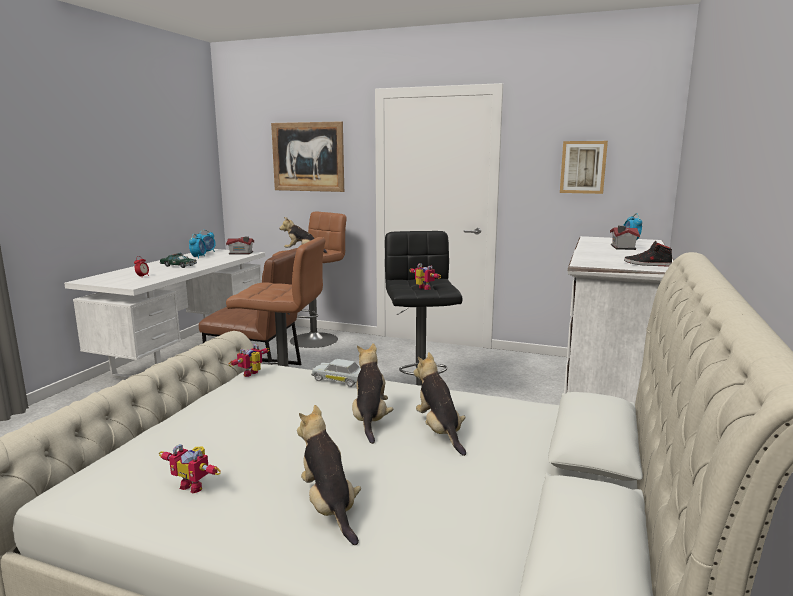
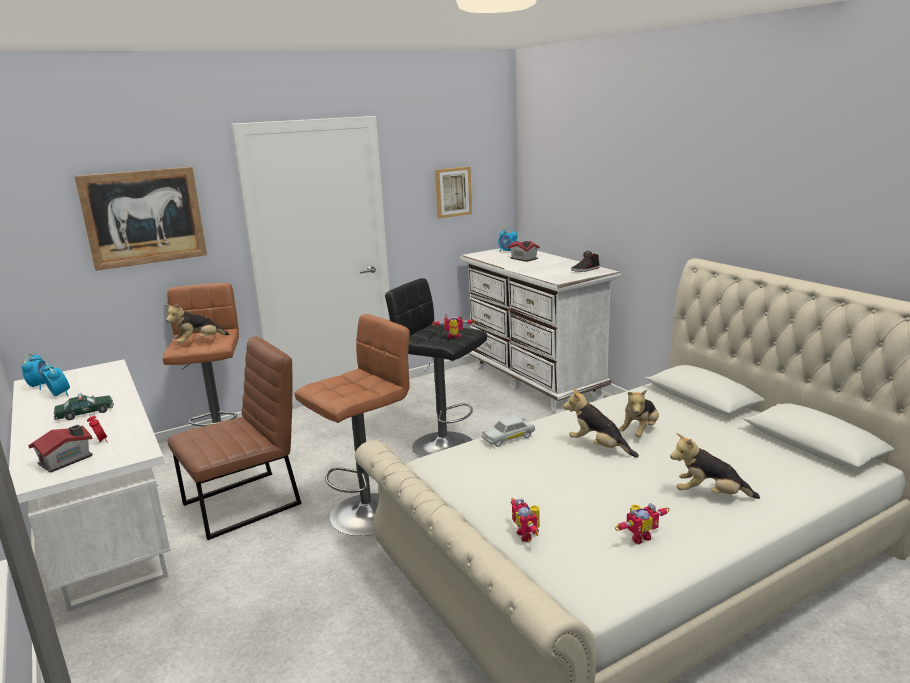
camera: 50 degrees left, 5 degrees up
(241, 253) = (99, 370): toy house -> toy house (67, 460)
(253, 374) = (440, 470): toy robot -> toy robot (528, 535)
(439, 431) = (640, 432): plush toy -> plush toy turned 75 degrees counterclockwise

